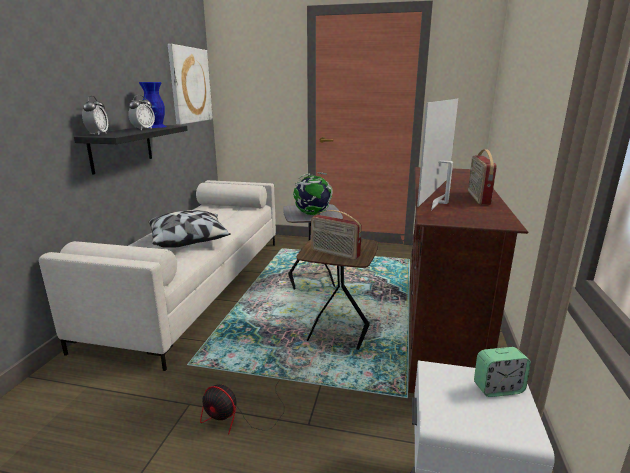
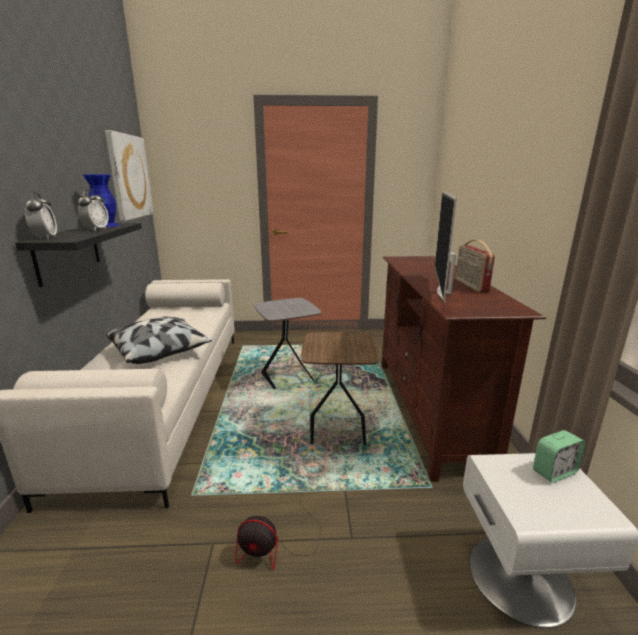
camera: 15 degrees left, 0 degrees up
(312, 214) = (289, 310): globe -> none
(334, 253) = (338, 352): radio -> none

